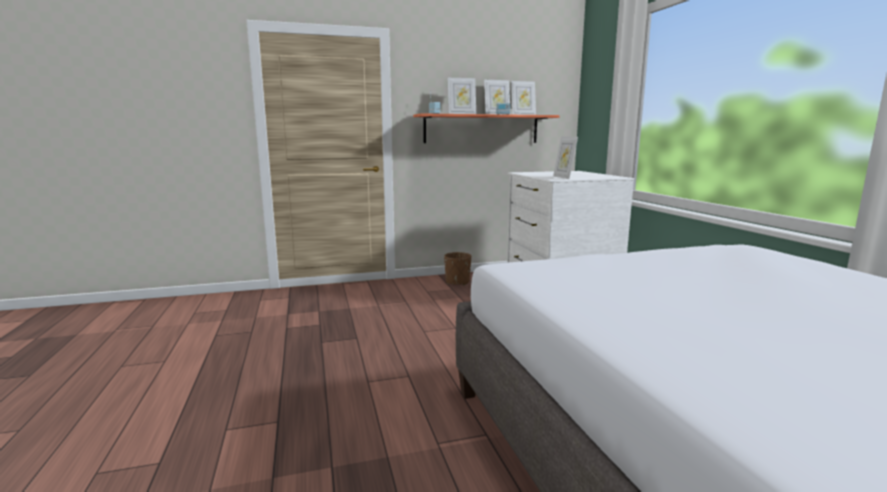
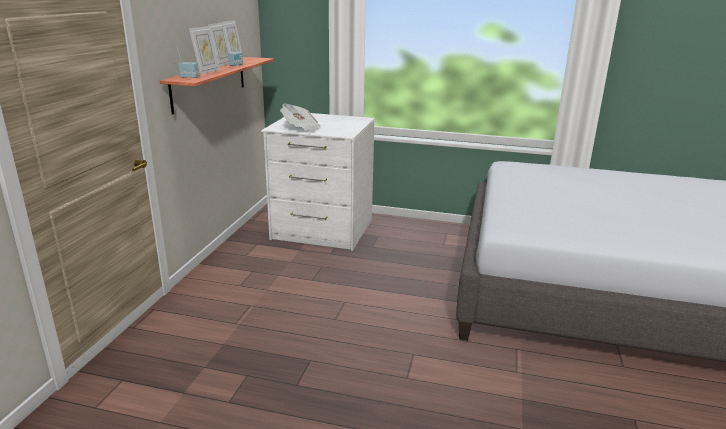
camera: 60 degrees left, 10 degrees up
(457, 282) = (237, 262): brown planter -> none
(536, 174) = (301, 129): none -> newspaper
(563, 177) = (342, 130): picture frame -> none

